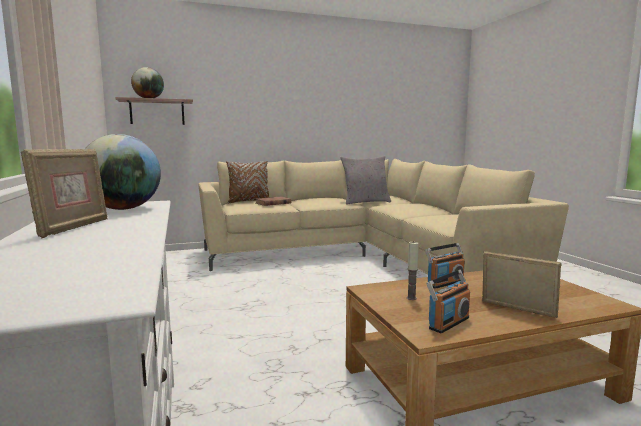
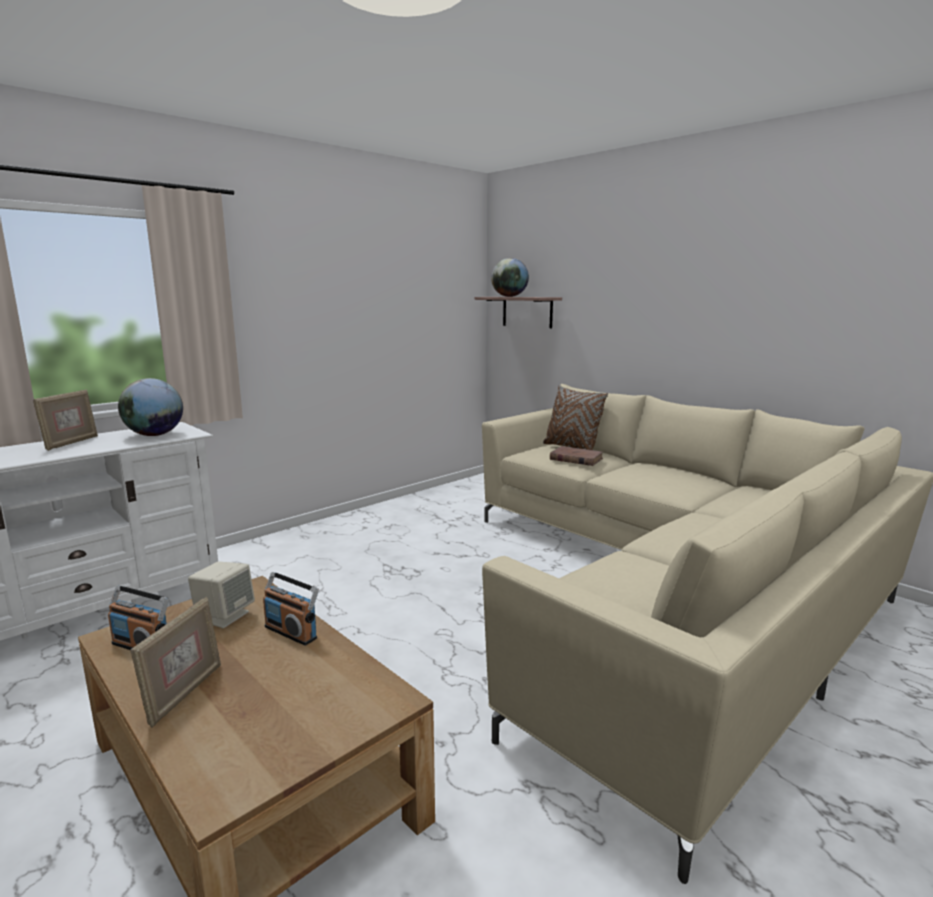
camera: 65 degrees right, 5 degrees up
(73, 228) = (71, 443): picture frame -> picture frame turned 60 degrees counterclockwise
(365, 202) = (715, 501): grey pillow -> none
(411, 298) = (224, 616): candle -> beige speaker

